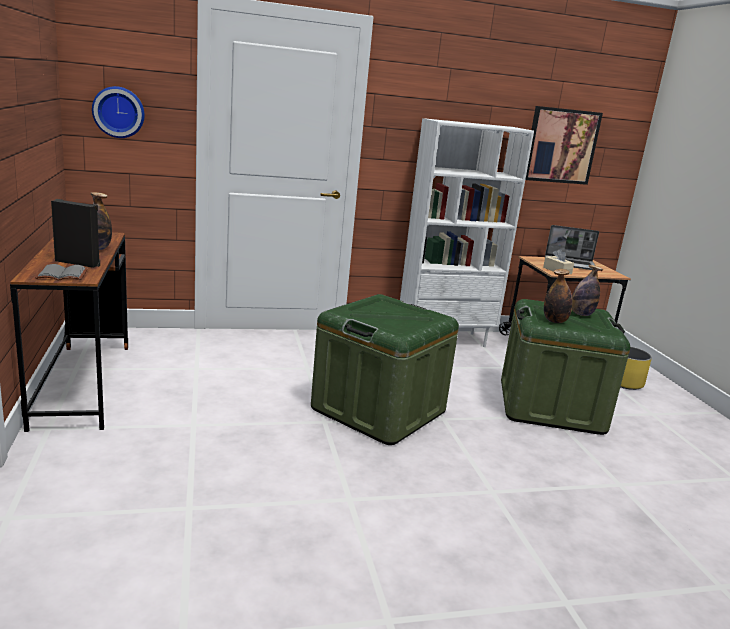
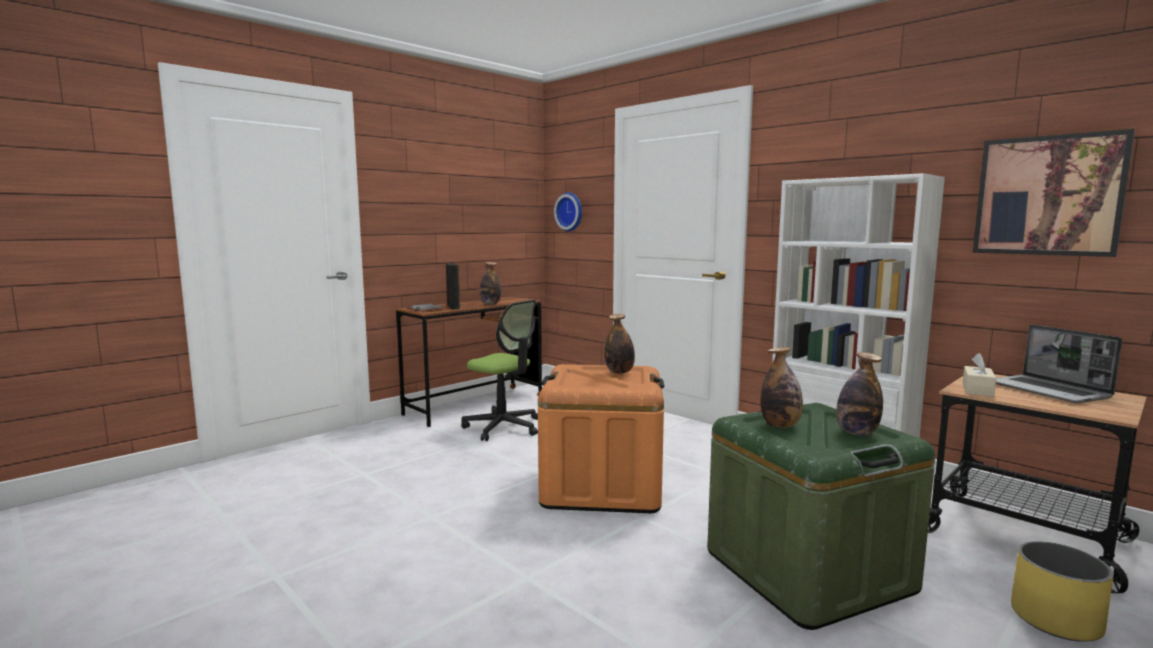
camera: 60 degrees right, 10 degrees down
(181, 396) = (503, 427): none -> office chair
(378, 410) = (602, 486): green storage box -> orange storage box
(382, 306) = (619, 372): none -> bottle

